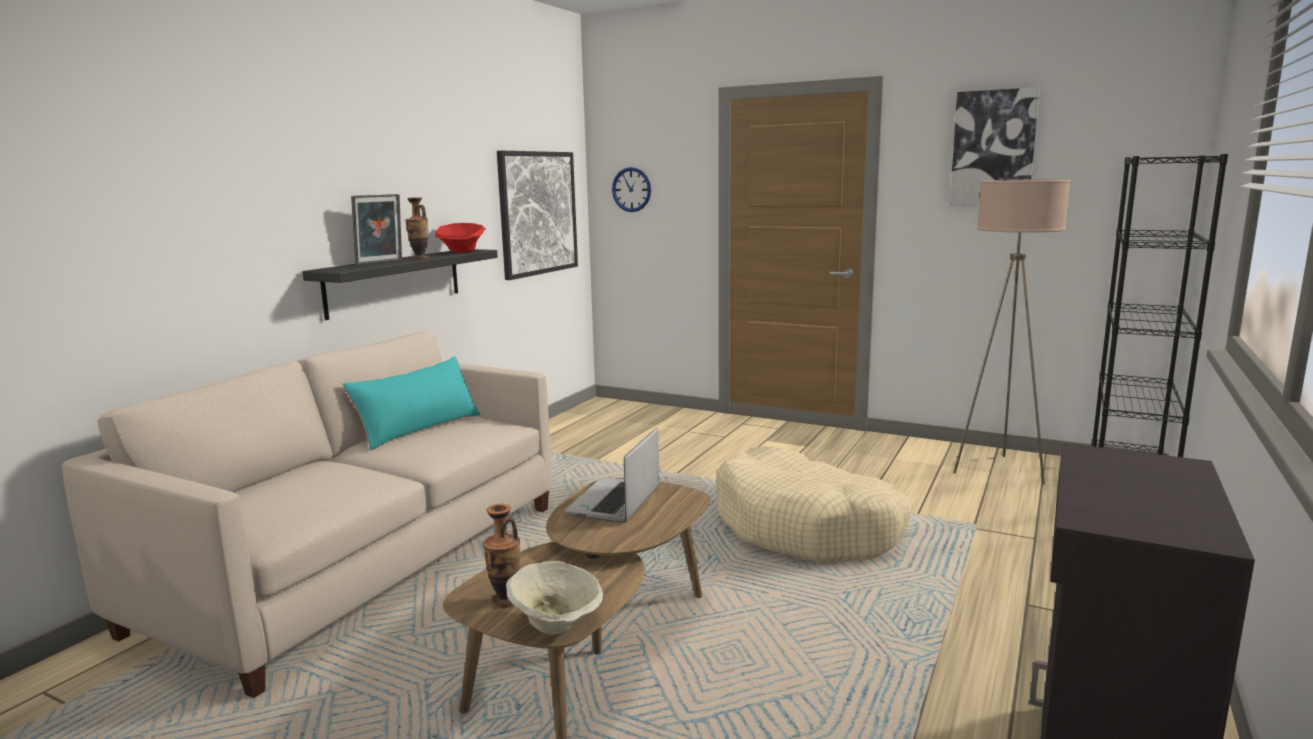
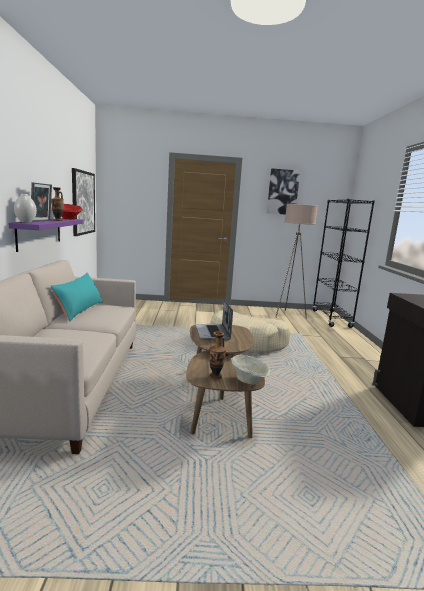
camera: 30 degrees left, 0 degrees up
(337, 267) = (26, 222): none -> white vase
(394, 282) = (39, 233): black shelf -> purple shelf
(631, 189) = (122, 195): wall clock -> none

